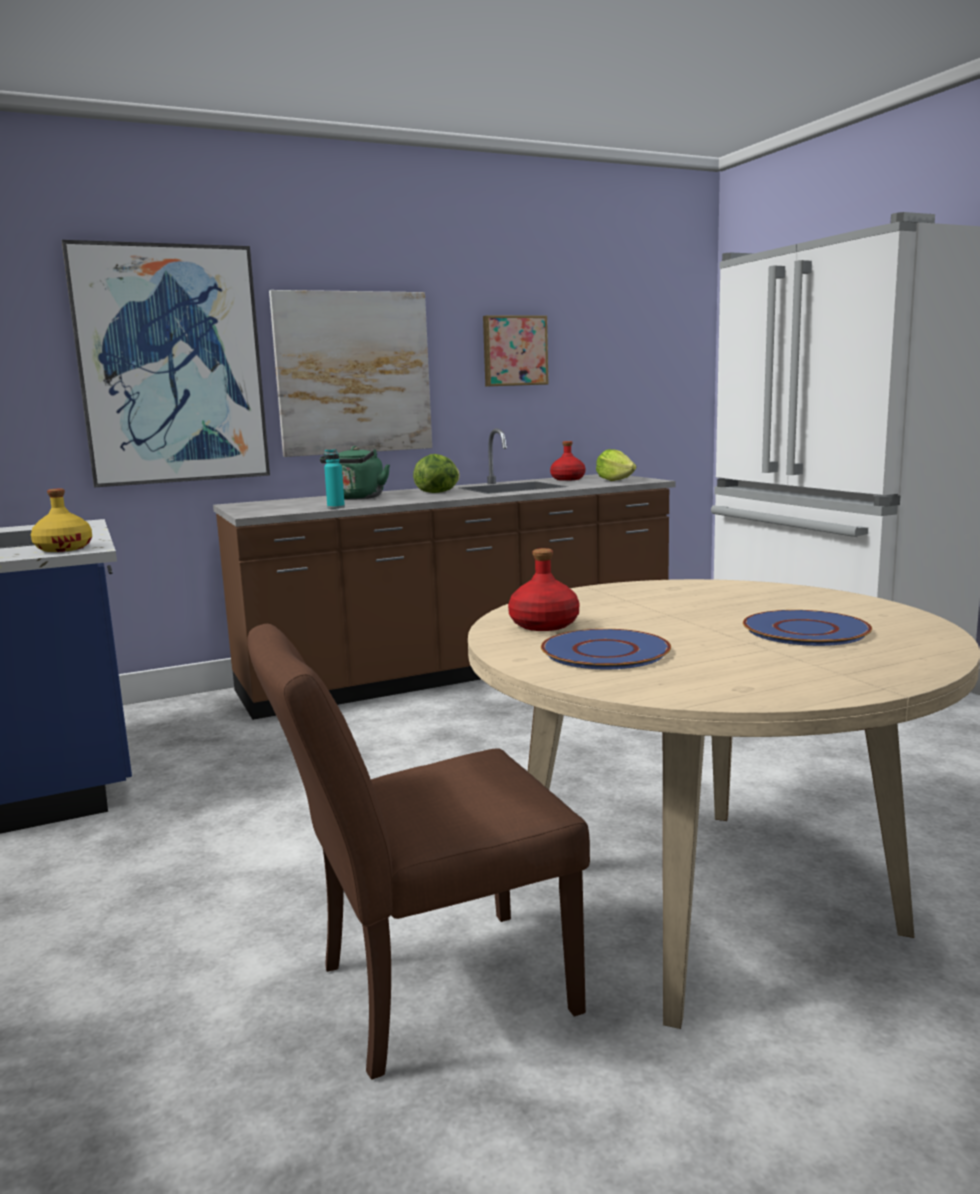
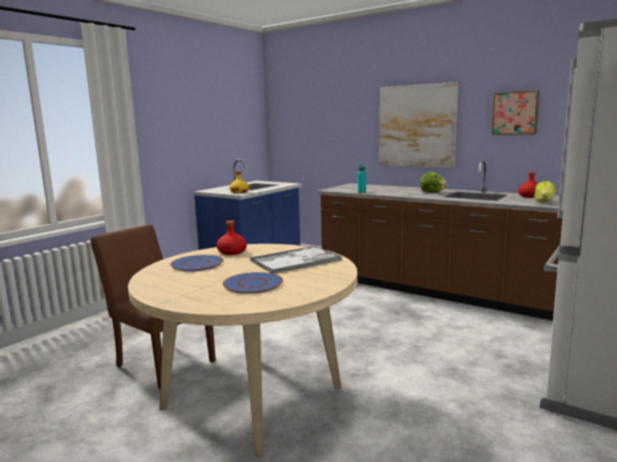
camera: 60 degrees right, 0 degrees up
(171, 366) = (341, 122): picture -> none
(356, 498) = (393, 189): green kettle -> none
(677, 599) = (296, 260): none -> tray

